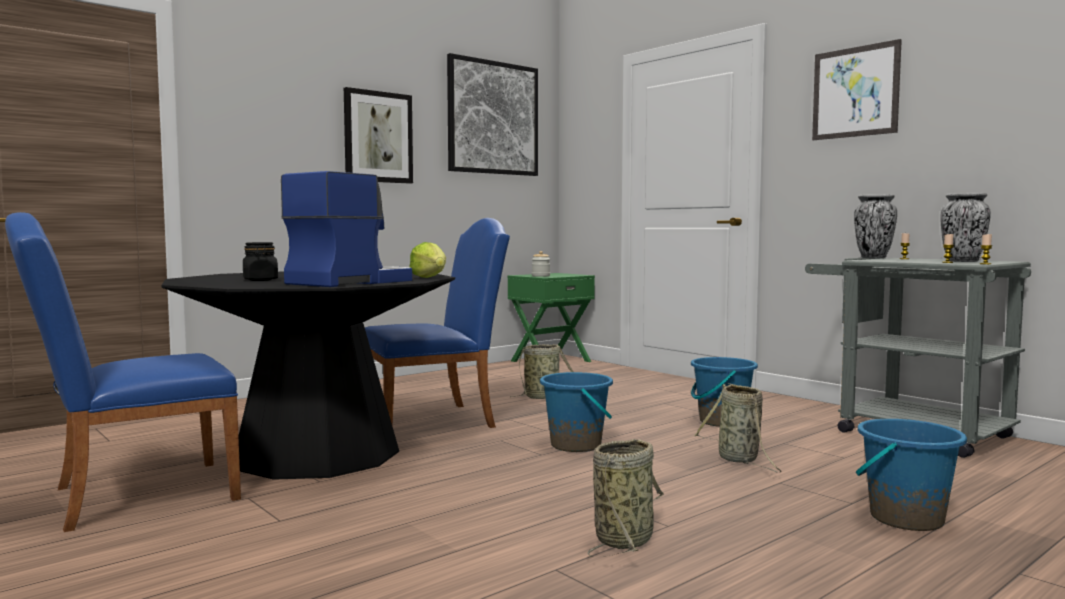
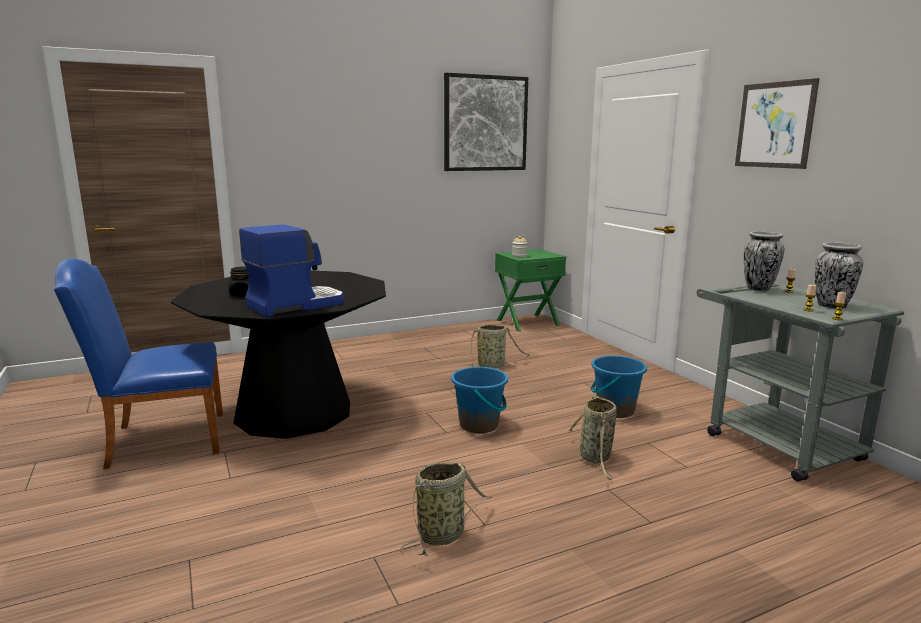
camera: 15 degrees right, 10 degrees up
(378, 137) = (383, 148): picture -> none
(430, 278) = (363, 297): lettuce -> none
(437, 420) = (396, 385): blue chair -> none
(905, 518) = (682, 547): blue bucket -> none

